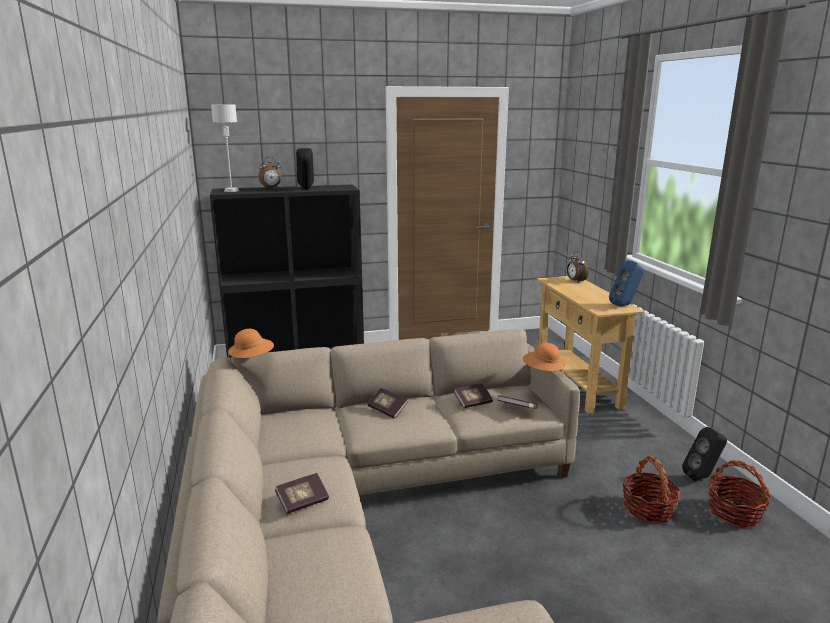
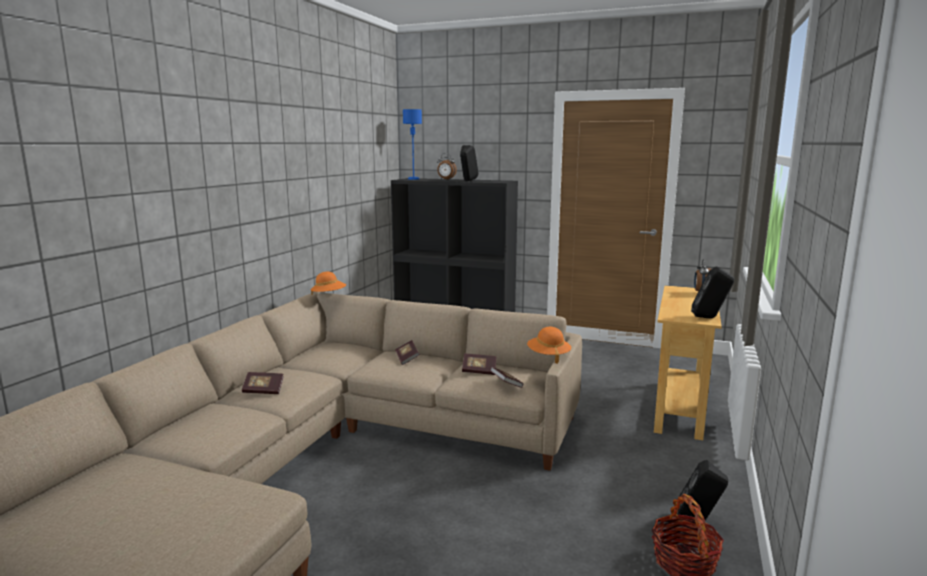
camera: 35 degrees right, 5 degrees down
(231, 190) = (413, 179): grey table lamp -> blue table lamp
(625, 305) = (710, 318): blue speaker -> black speaker
(648, 509) = (590, 521): basket -> none

